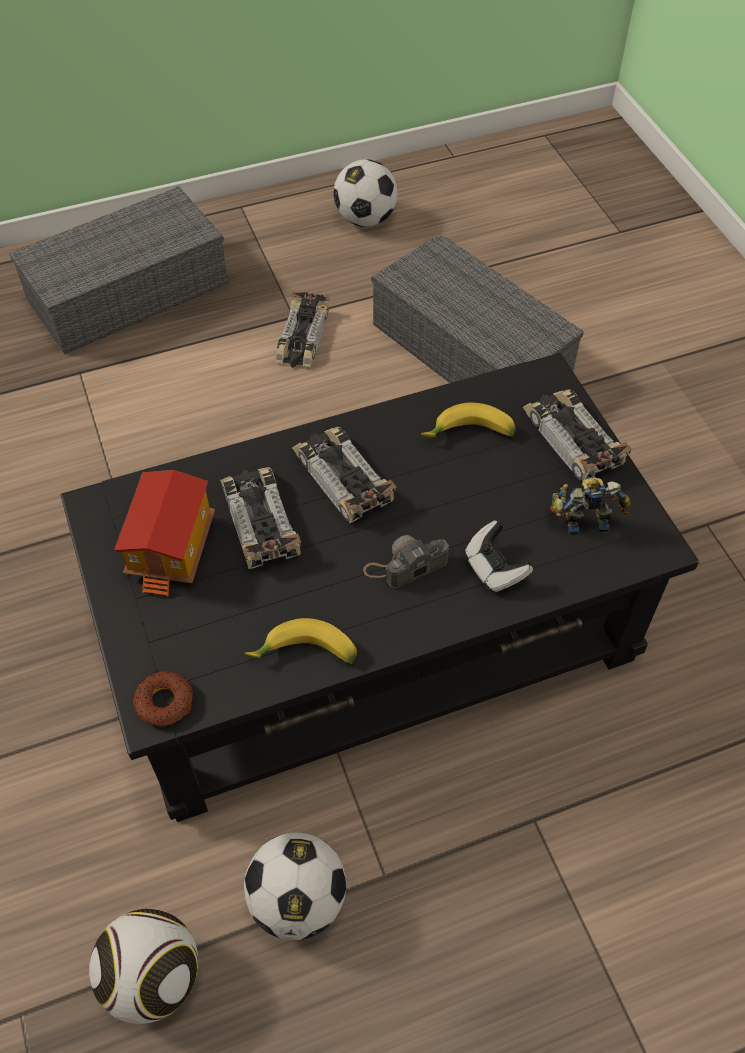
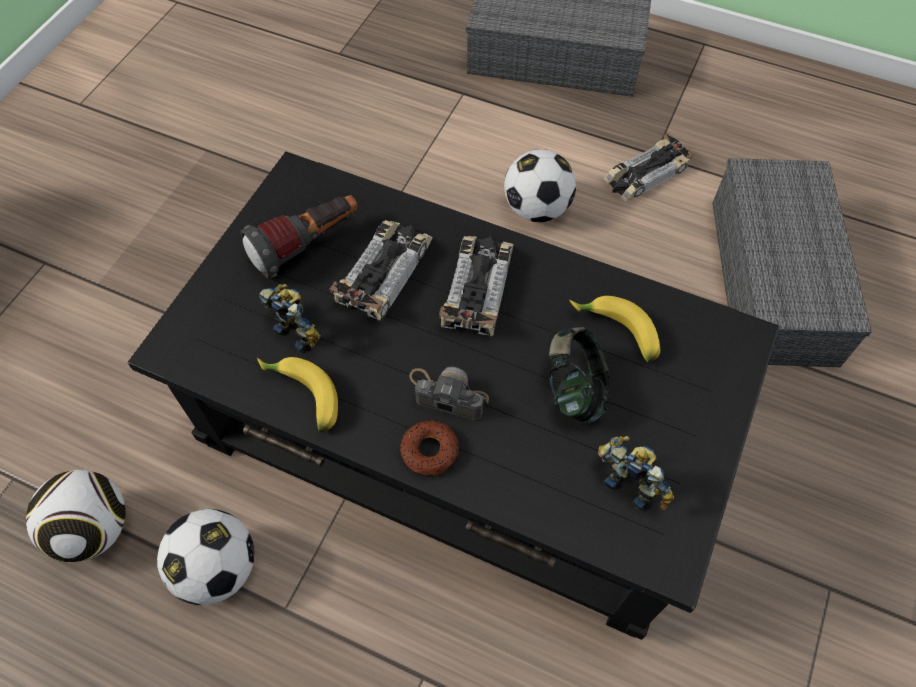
camera: 45 degrees right, 5 degrees up
(165, 702) = (183, 348): donut -> donut (430, 451)
(173, 548) = (307, 245): toy house -> flashlight
(243, 612) = (299, 329): none -> toy robot
(365, 219) = (797, 115): football -> football (537, 209)
(485, 492) = (575, 389): none -> headphones
(494, 568) = (510, 456): game controller -> none
(572, 438) = (702, 406): toy car -> none

